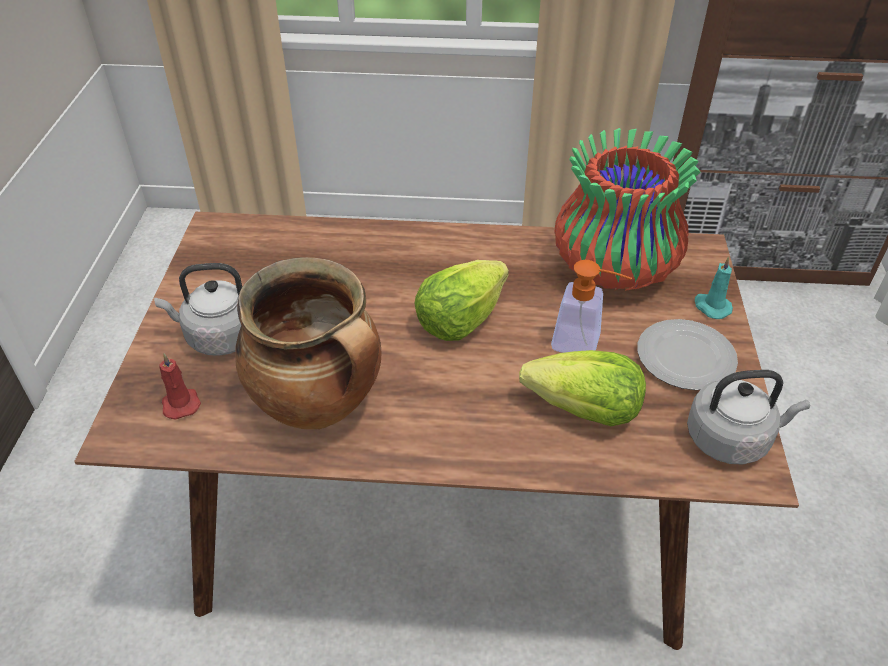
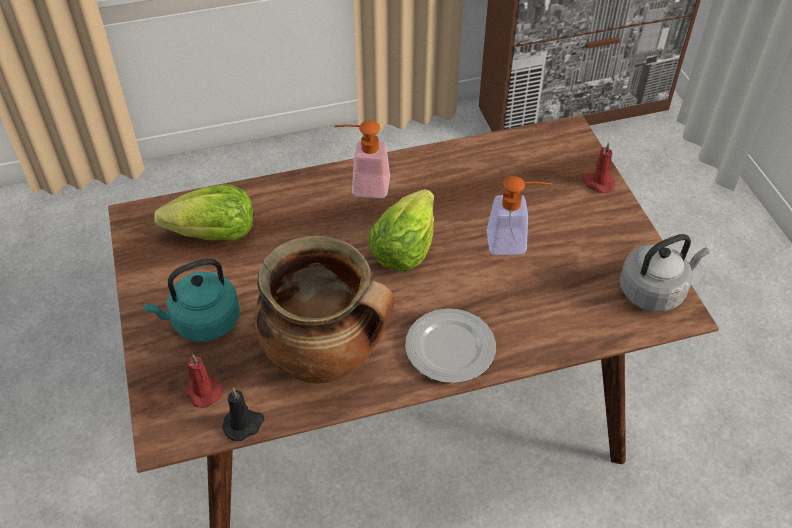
camera: 20 degrees left, 5 degrees up
(201, 448) = (244, 424): none -> black candle
(219, 337) = (202, 322): grey kettle -> turquoise kettle
(448, 250) = (363, 186): none -> soap dispenser
(584, 411) = (538, 300): lettuce -> lettuce (214, 235)
(614, 268) = (509, 167): vase -> none
(684, 358) = (594, 233): plate -> plate (449, 348)
(711, 307) = (597, 183): turquoise candle -> red candle

